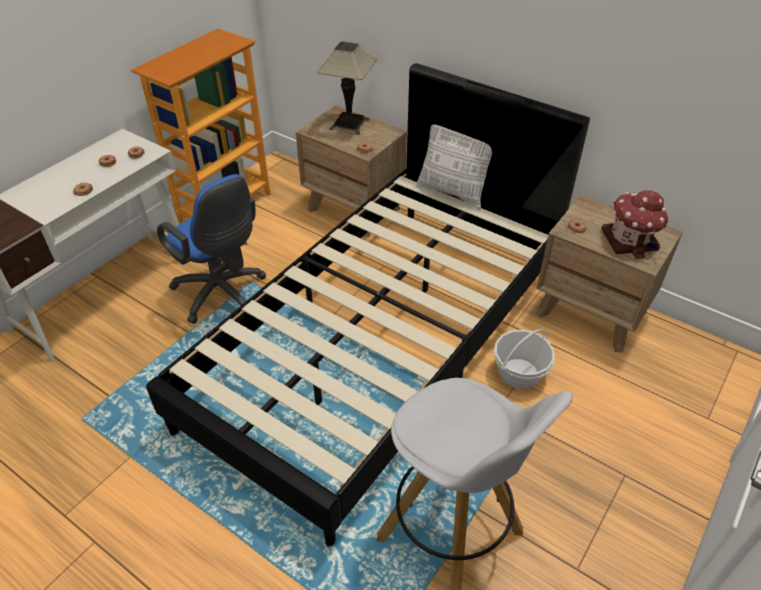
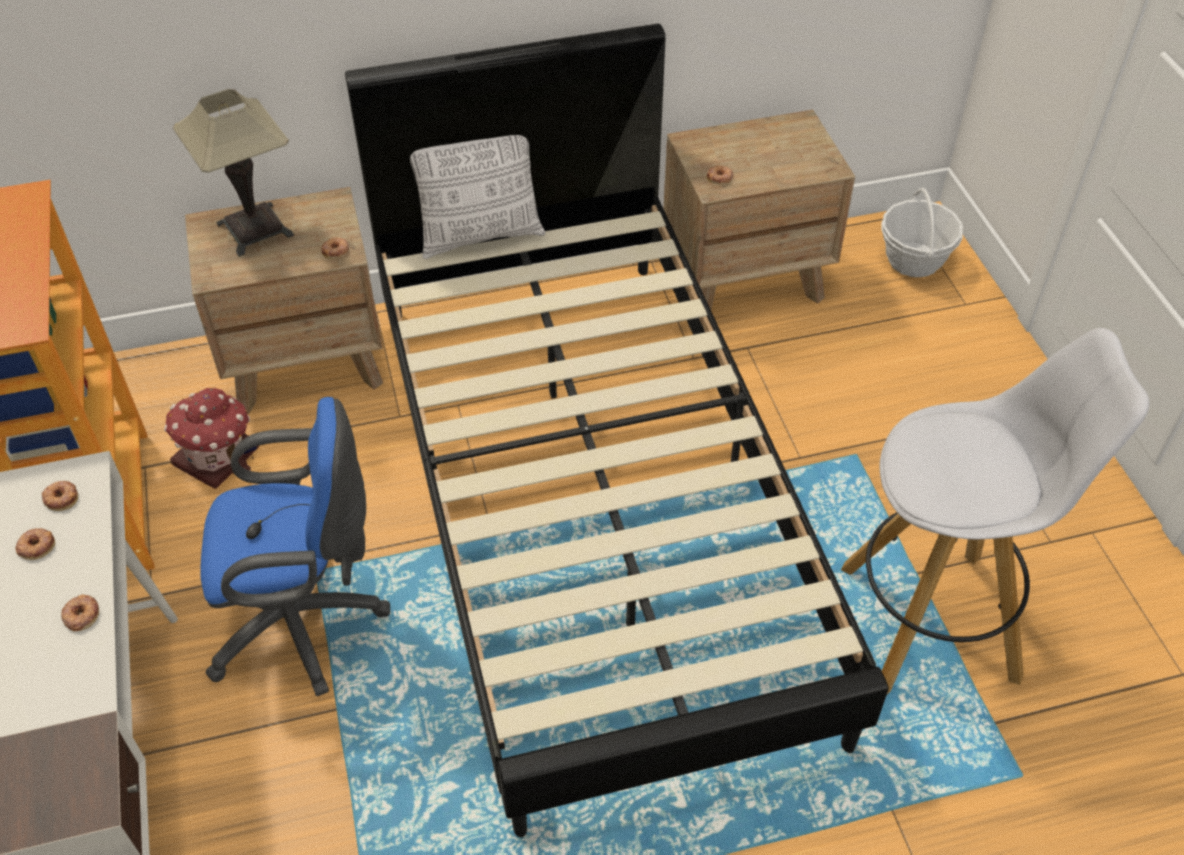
camera: 50 degrees left, 5 degrees up
(519, 373) = (769, 404): basket -> basket (914, 259)
(630, 240) = (785, 154): toy house -> toy house (218, 455)

